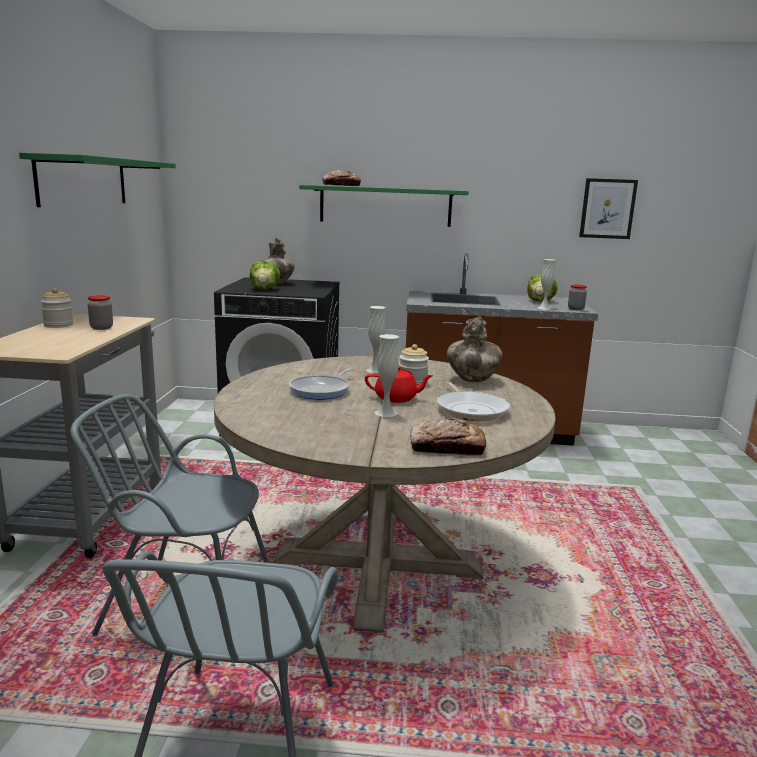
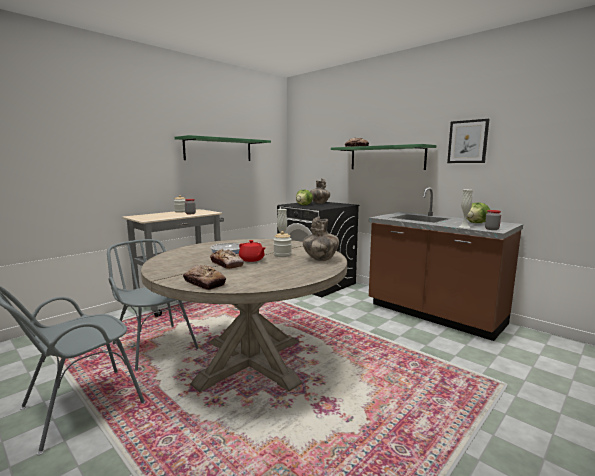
camera: 40 degrees right, 5 degrees down
(386, 413) = (226, 264): white vase -> bread
(471, 409) = (272, 271): frying pan -> none
(607, 208) = (552, 151): picture -> picture (467, 141)

